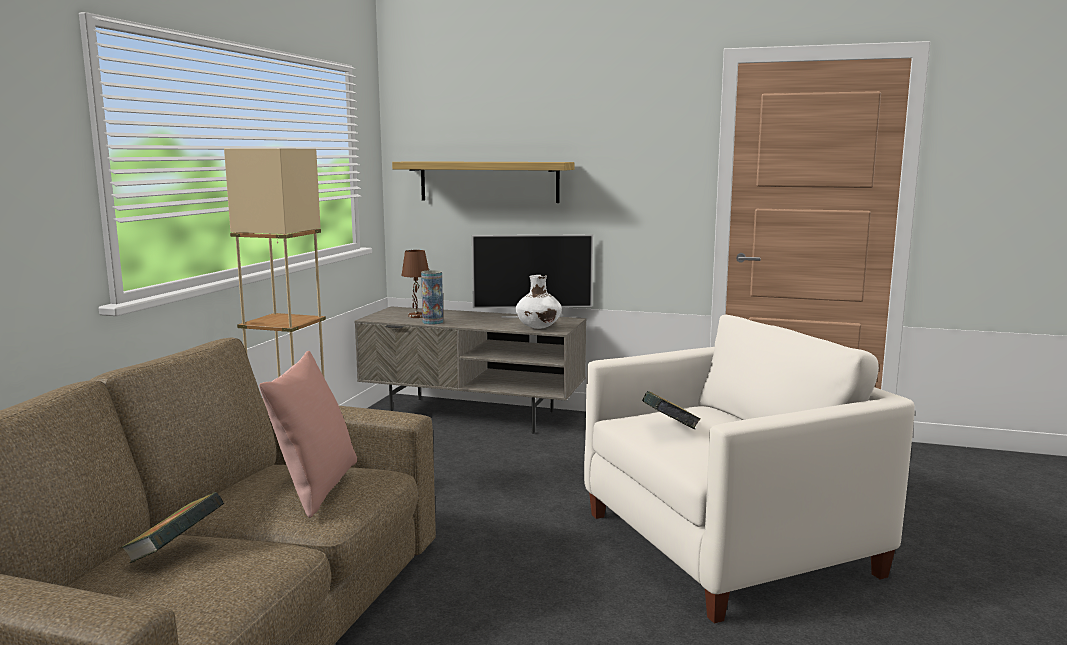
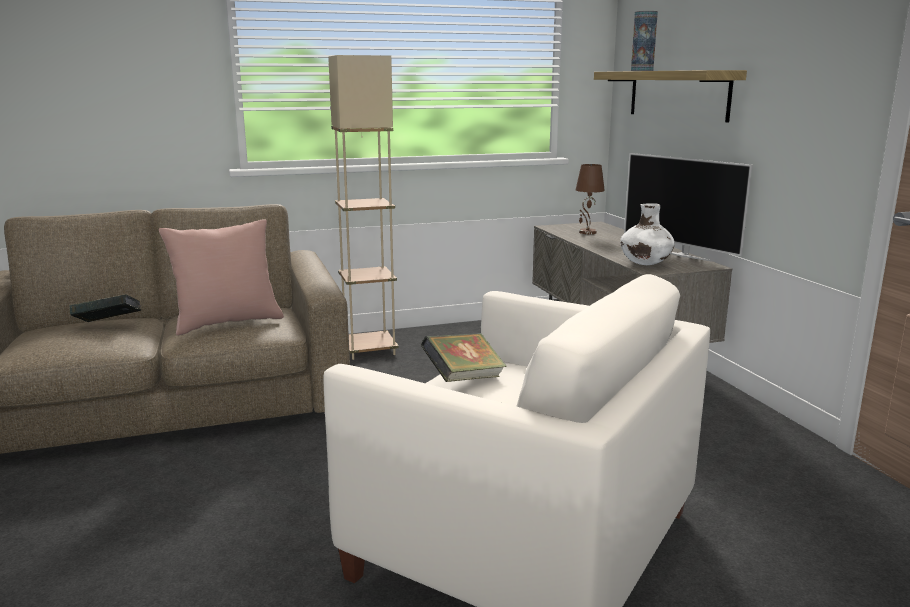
camera: 55 degrees right, 5 degrees up
(432, 322) = (580, 239): vase -> vase (642, 70)

